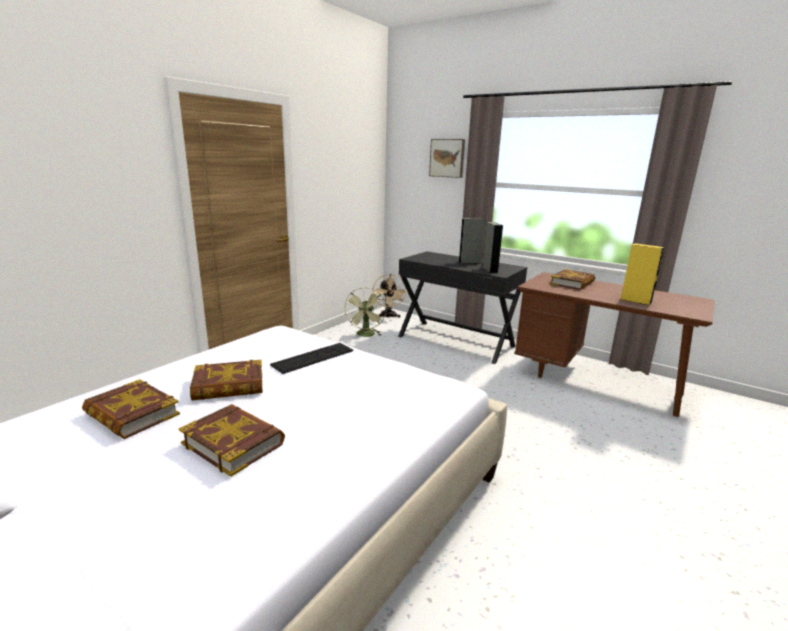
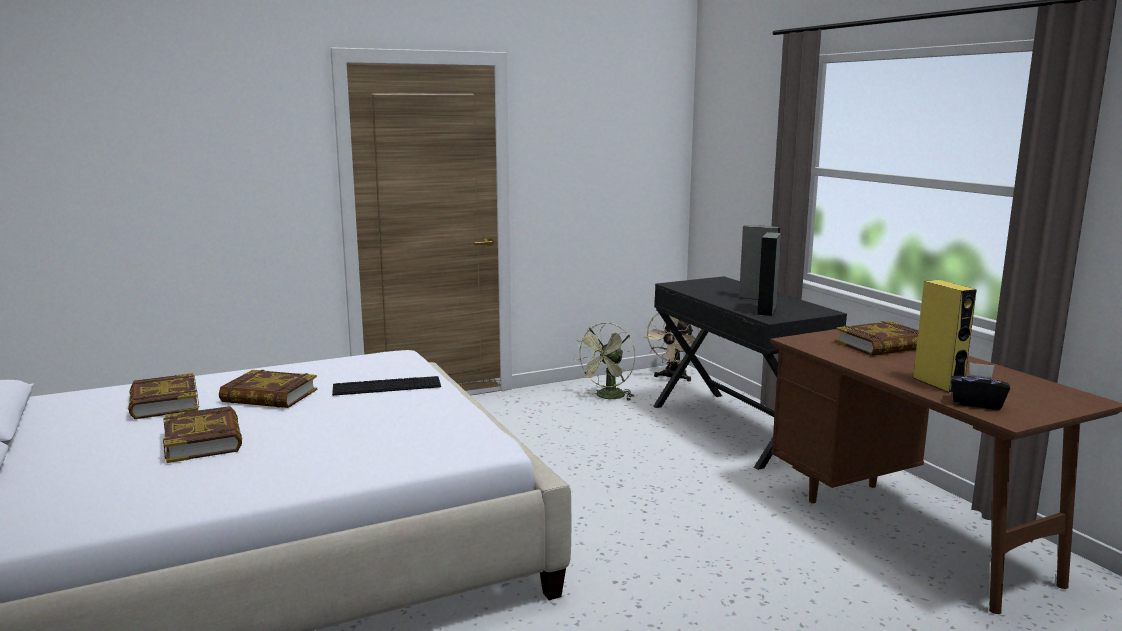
camera: 30 degrees right, 5 degrees down
(447, 158) = (762, 128): picture -> none
(669, 309) = (976, 403): none -> black tissue box

